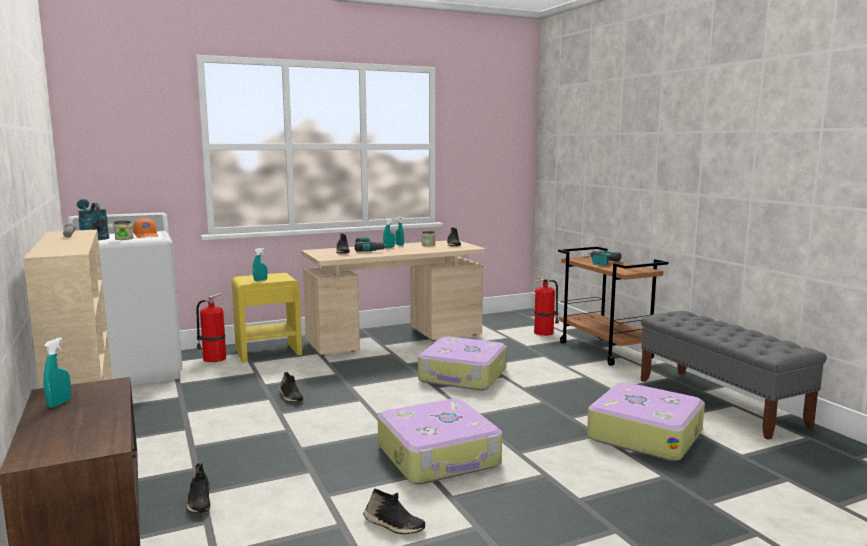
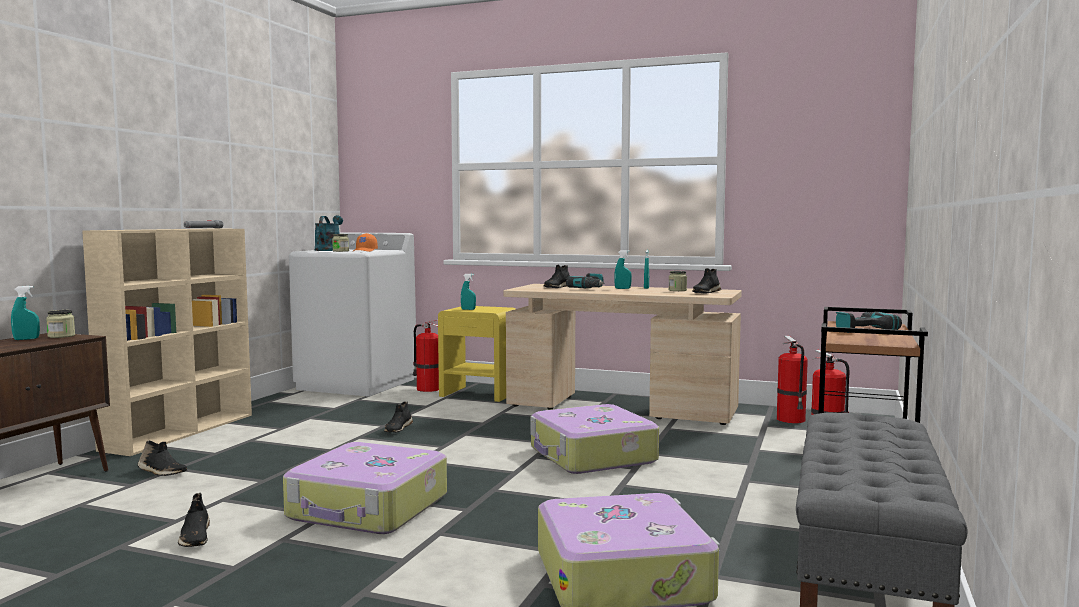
camera: 45 degrees right, 5 degrees down
(80, 389) = (61, 336): none -> jar
(199, 501) = (161, 472): black shoe -> black shoe turned 90 degrees counterclockwise
(497, 322) = (791, 420): none -> fire extinguisher

